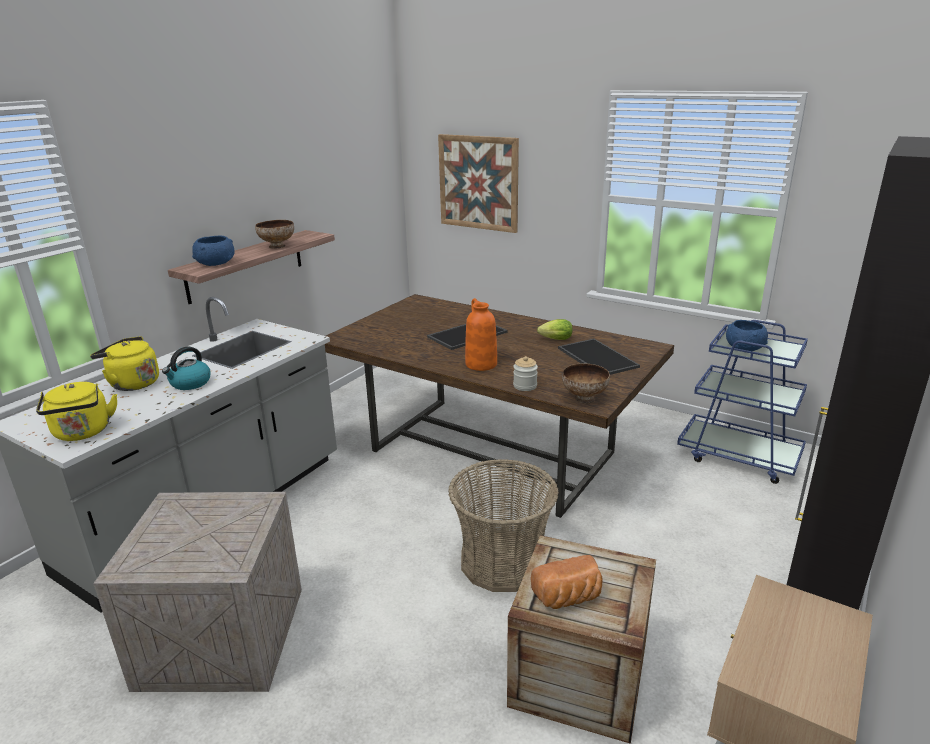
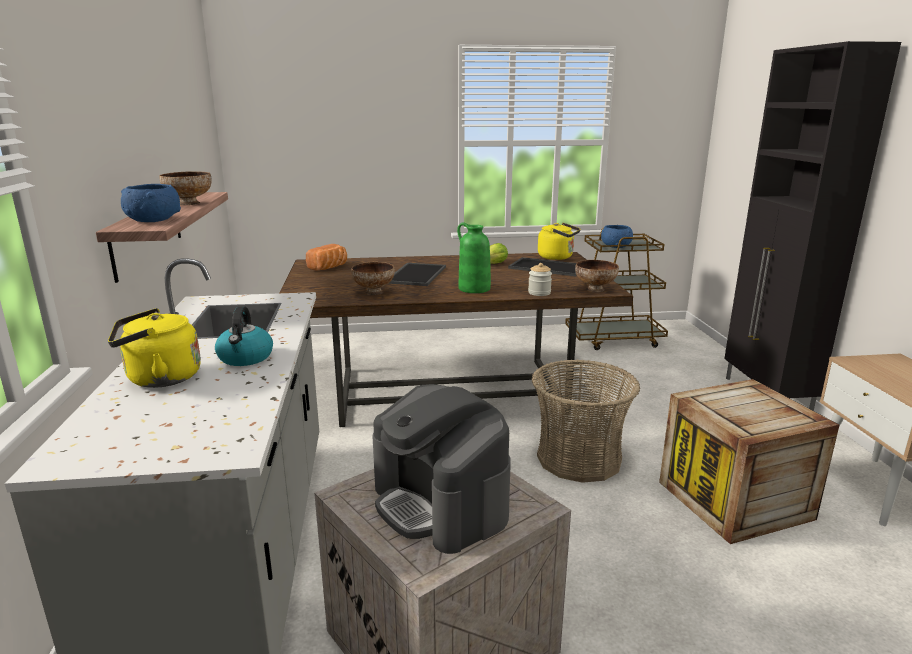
camera: 40 degrees left, 5 degrees down
(83, 433) = (212, 435): yellow kettle -> yellow kettle (557, 257)
(195, 535) = (441, 503): none -> coffee machine
(402, 345) = (374, 292): none -> bowl
(478, 183) = (322, 141): picture -> none
(480, 364) = (473, 289): orange vase -> green vase
(568, 598) = (757, 418): bread -> bread (329, 268)
(739, 456) = (614, 339): blue cart -> brown cart

